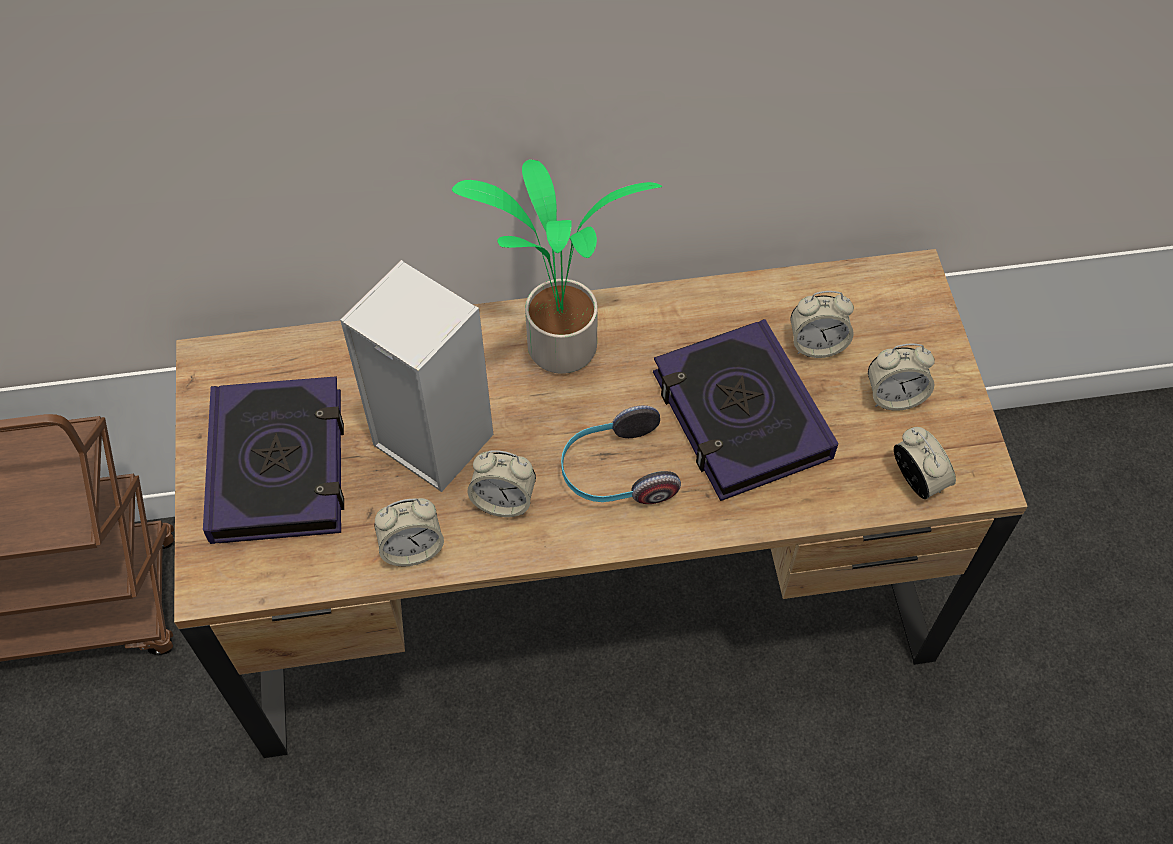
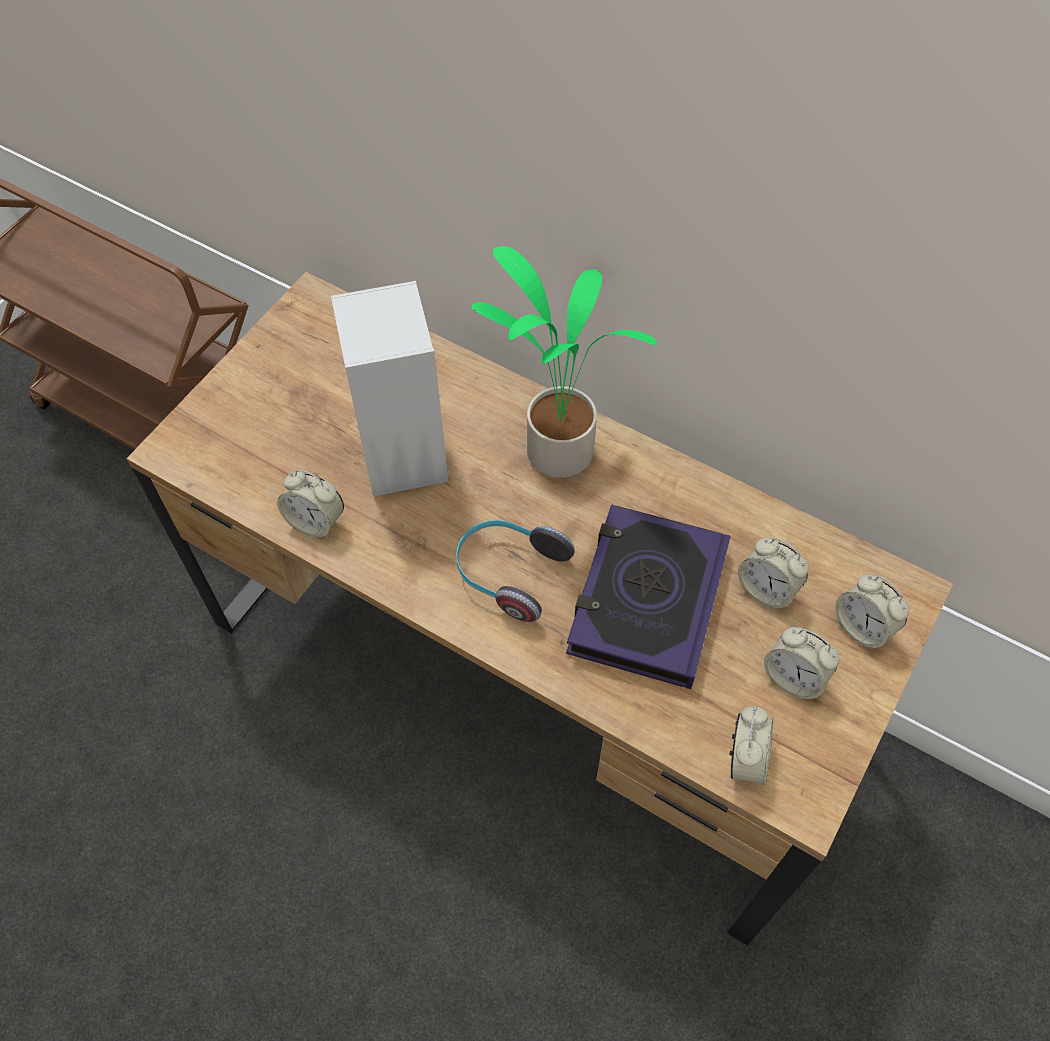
camera: 40 degrees right, 0 degrees up
(279, 466) = (286, 401): book -> none
(504, 500) = (409, 534): alarm clock -> alarm clock (862, 626)

